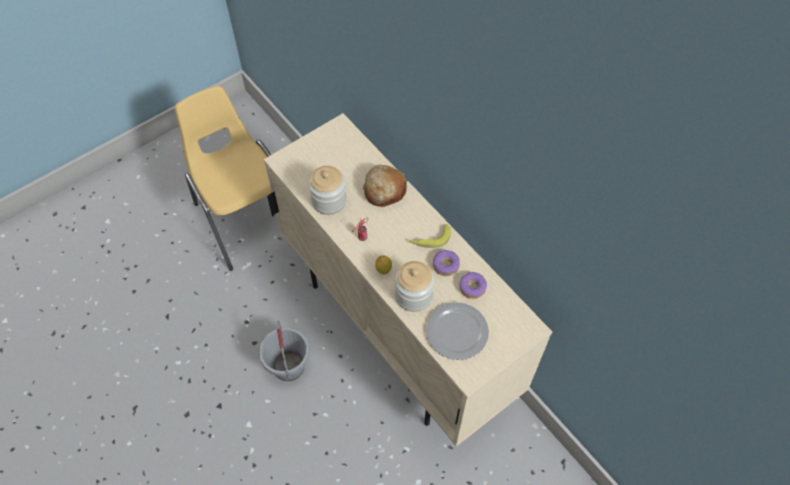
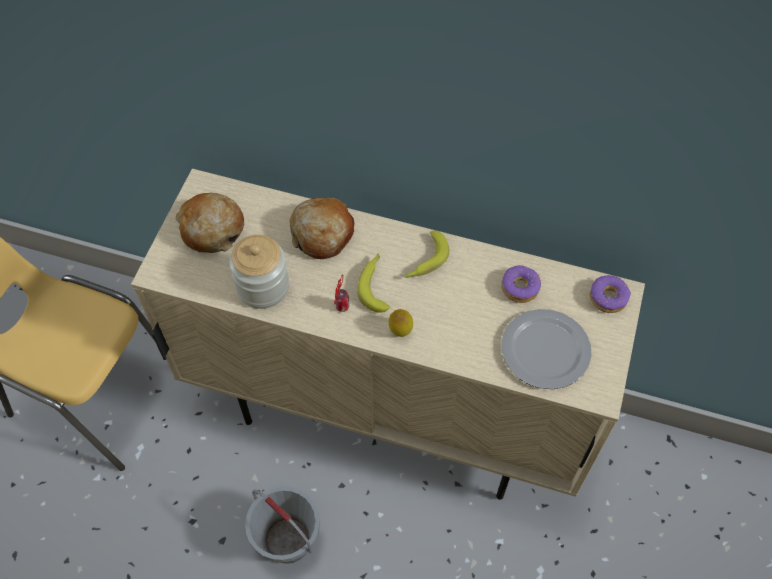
camera: 35 degrees left, 0 degrees up
(327, 153) = (212, 229): none -> bread
(390, 236) = (375, 285): none -> banana
(413, 295) = (461, 339): jar -> none
(446, 266) = (469, 280): donut -> donut (608, 298)

